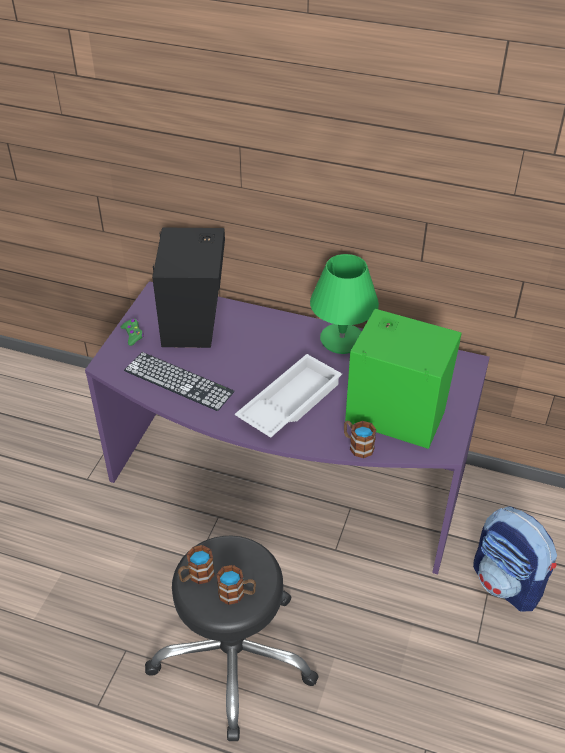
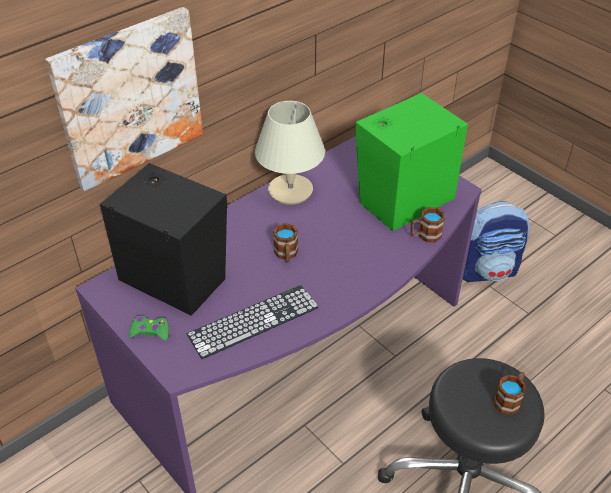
camera: 60 degrees left, 0 degrees up
(196, 576) = (474, 422): mug -> mug (286, 255)
(219, 168) = (129, 98): none -> picture
(289, 402) = (343, 255): white tray -> none
(341, 340) = (290, 191): green table lamp -> beige table lamp

